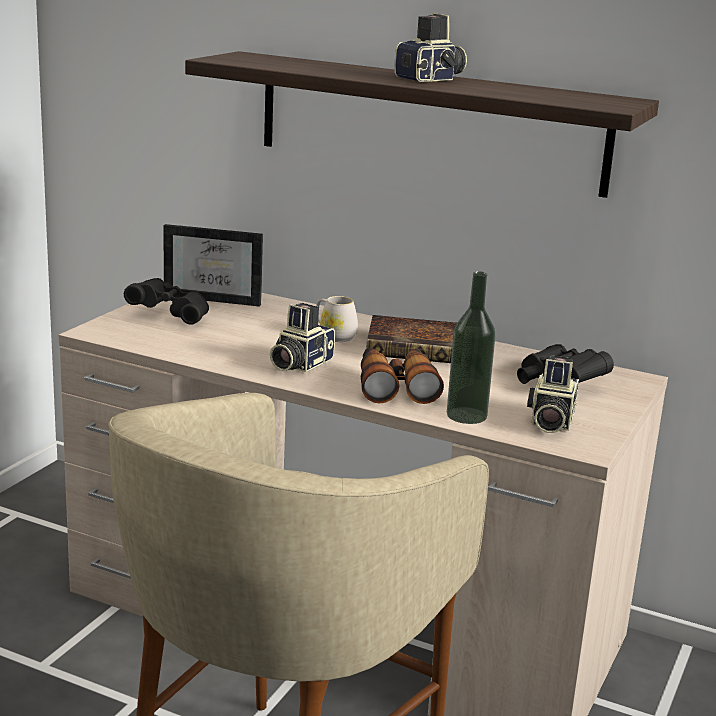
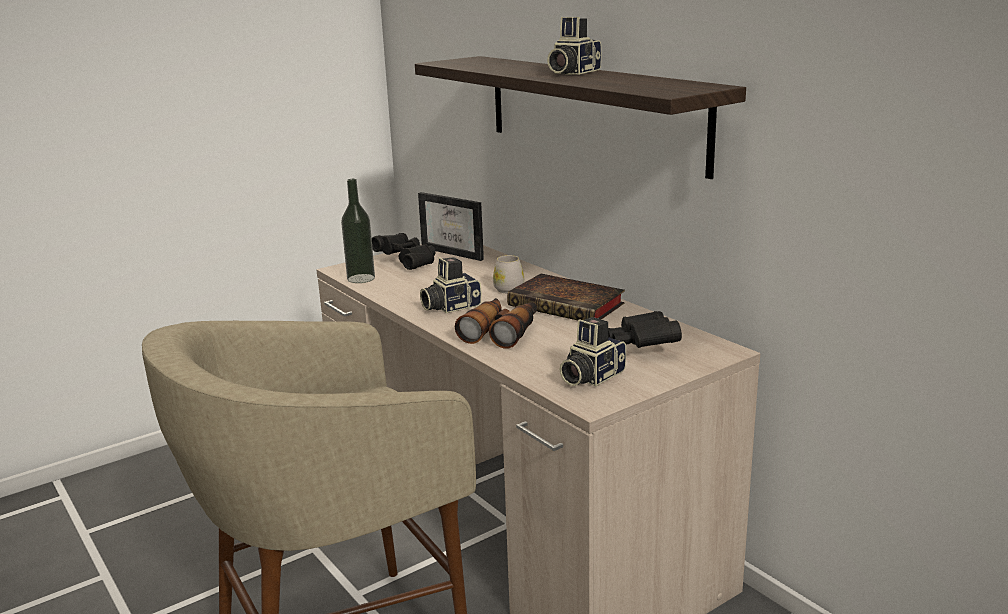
camera: 30 degrees right, 0 degrees up
(432, 79) = (572, 73): camera -> camera turned 135 degrees clockwise
(466, 415) = (526, 362): bottle -> bottle (361, 278)

